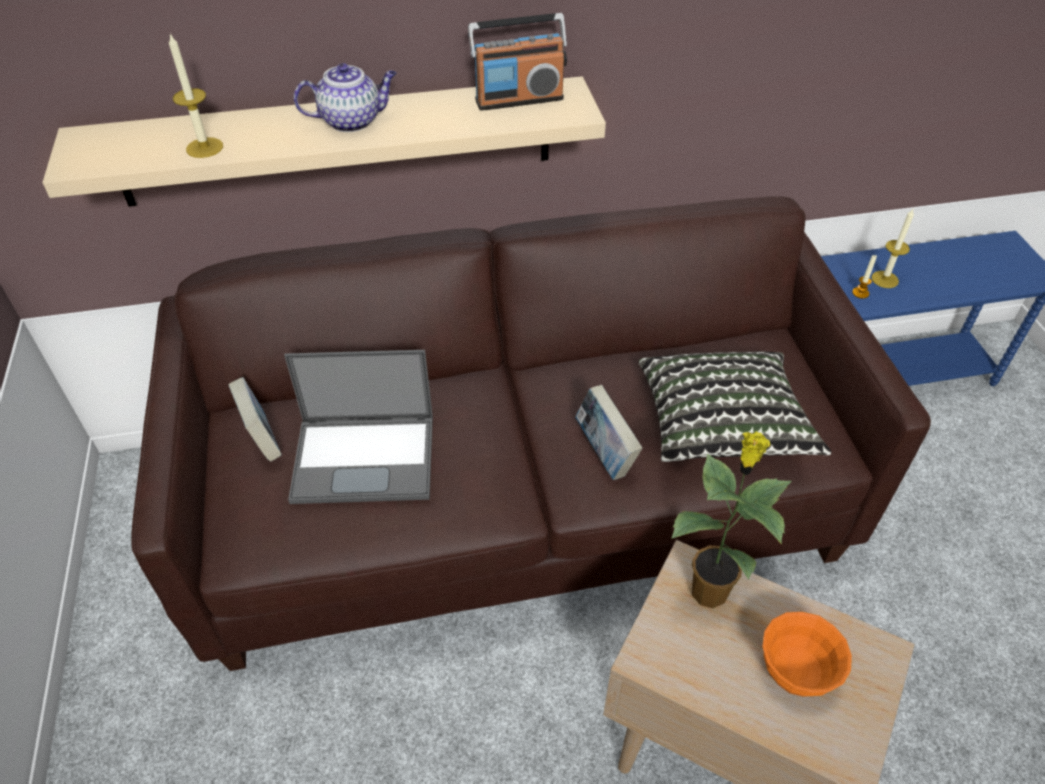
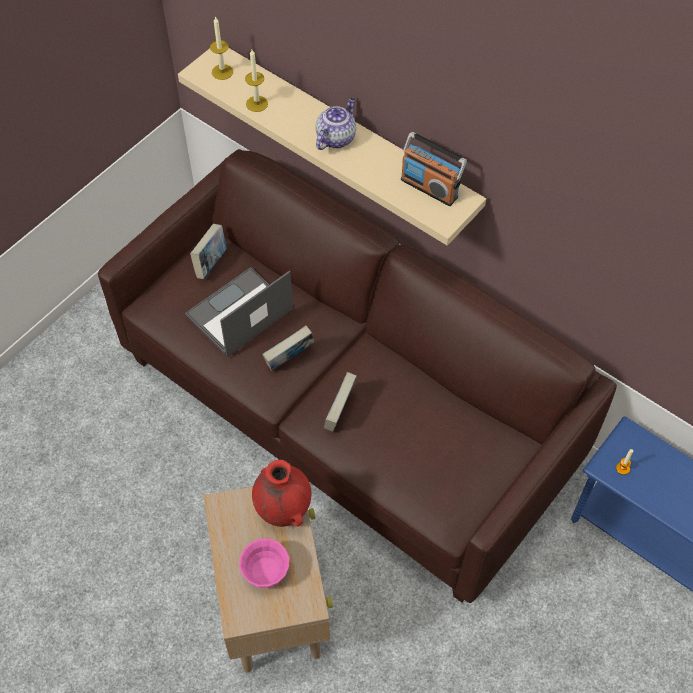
camera: 50 degrees right, 10 degrees up
(352, 121) = (336, 138): teapot -> teapot turned 90 degrees counterclockwise
(366, 458) = (238, 313): laptop -> laptop turned 90 degrees clockwise
(483, 454) = (289, 360): none -> book
(709, 589) = (283, 509): potted plant -> red vase
(721, 427) = (410, 455): pillow -> none
(795, 672) = (266, 572): orange bowl -> pink bowl
(884, 279) = (653, 476): candle -> candle (222, 72)

